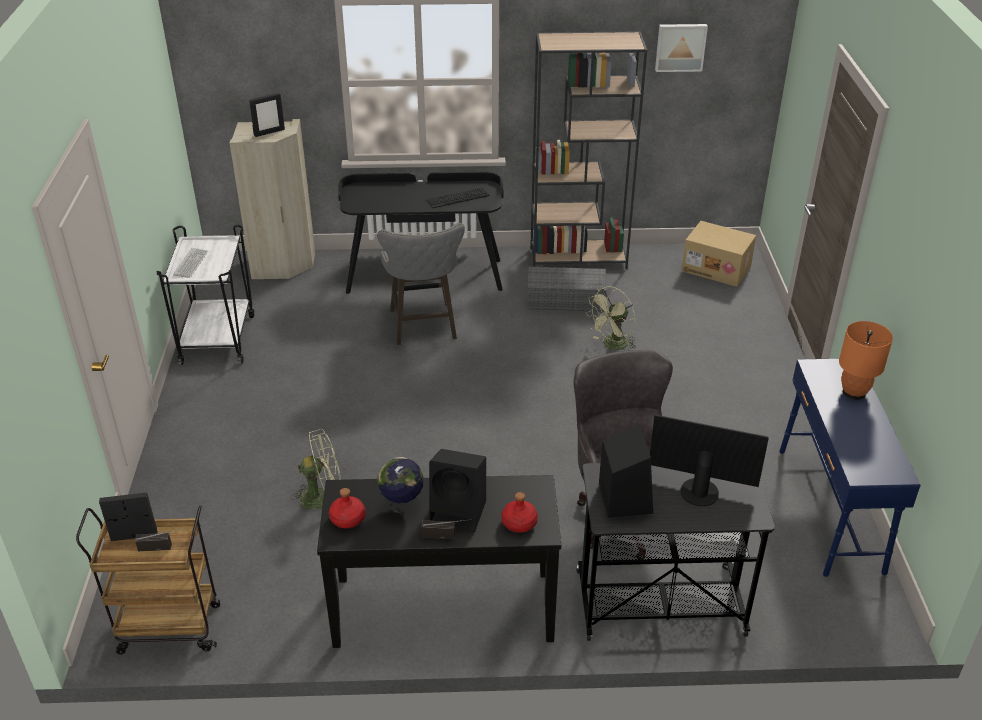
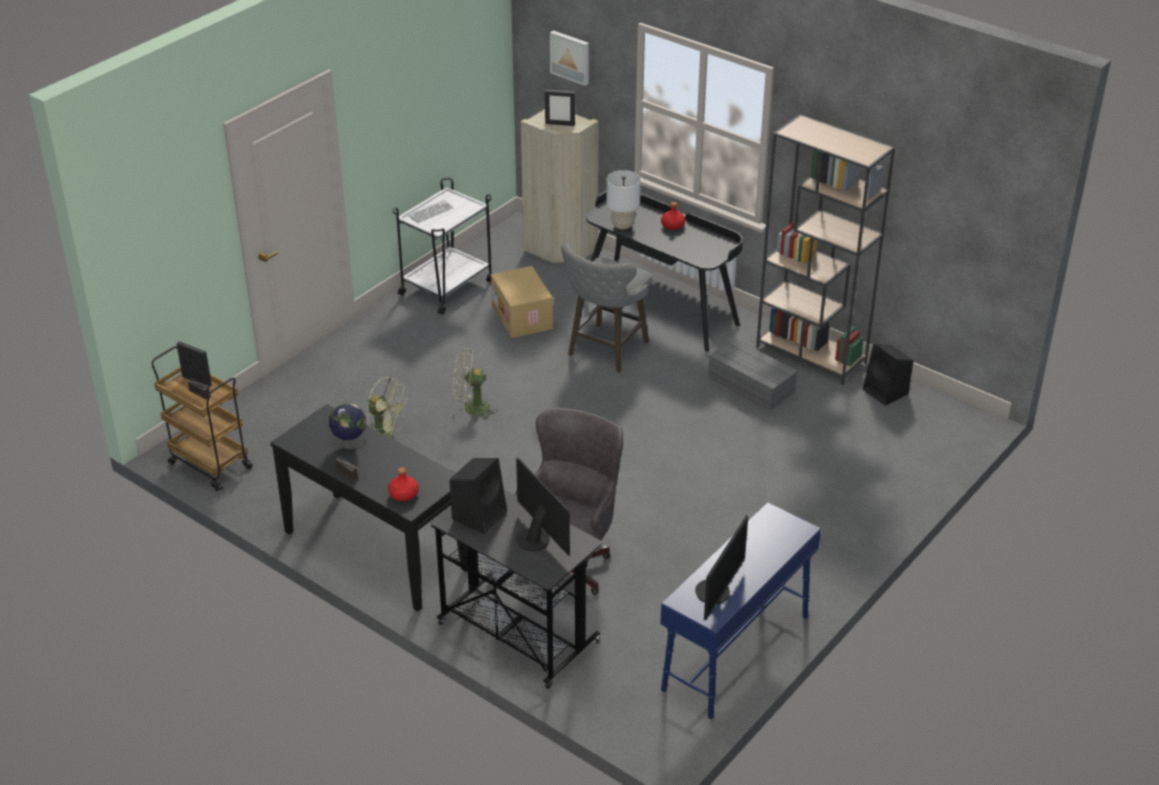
camera: 40 degrees right, 0 degrees up
(347, 519) = (309, 433): red bottle -> red bottle (672, 225)
(386, 206) = (622, 227): none -> white table lamp
(458, 198) = (689, 245): keyboard -> none
(460, 512) = (377, 467): black speaker -> black speaker (886, 392)
(612, 346) = (737, 441): green fan -> green fan (471, 409)
(680, 47) = (935, 177): picture -> picture (571, 57)
(717, 268) = (929, 424): cardboard box -> cardboard box (523, 317)
(854, 392) = (772, 548): orange table lamp -> none
(873, 452) = (716, 593): none -> monitor

